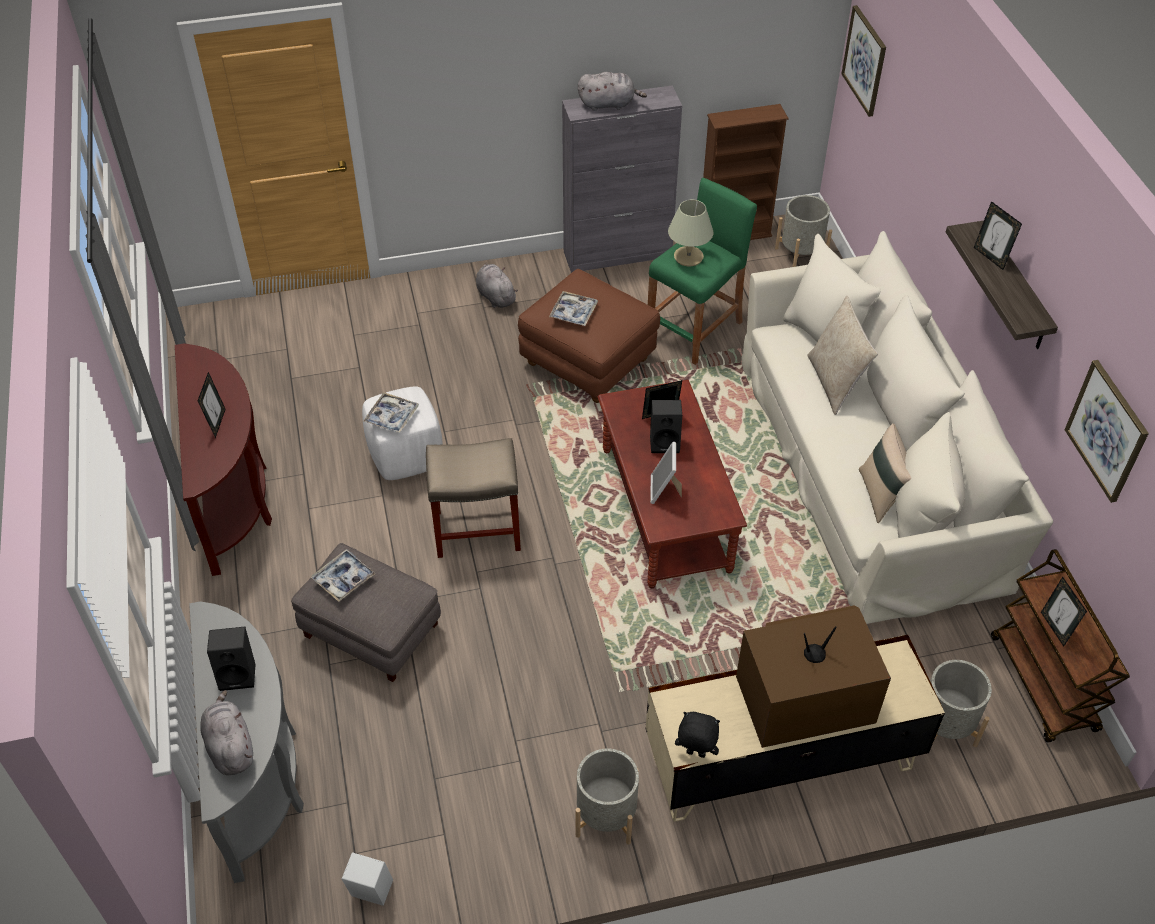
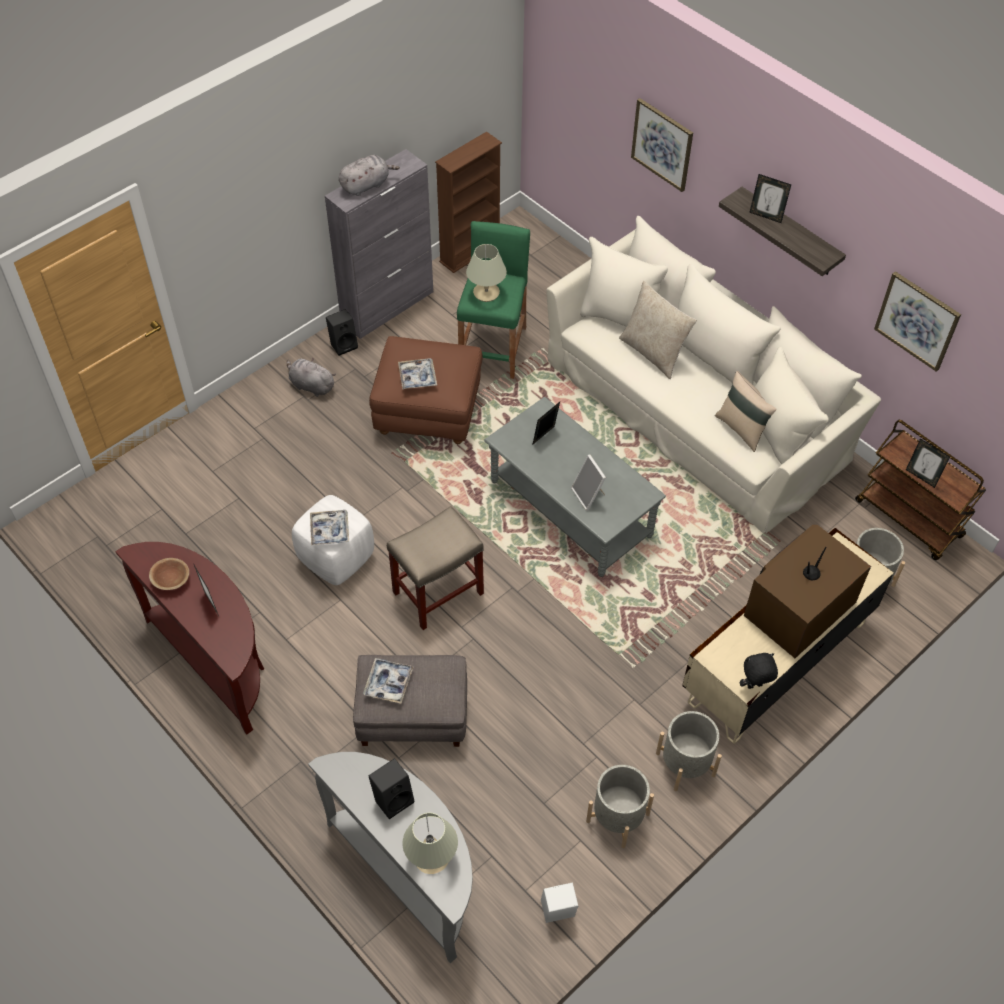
camera: 30 degrees left, 5 degrees up
(200, 388) = (171, 579): none -> brown bowl
(230, 746) = (431, 857): grey plush toy -> beige table lamp
(665, 442) = (563, 456): black speaker -> black speaker (344, 344)
(665, 509) = (570, 509): brown coffee table -> grey coffee table
(800, 254) = (533, 250): grey planter -> grey planter (617, 817)
(865, 60) = (556, 75): picture -> picture (662, 144)

